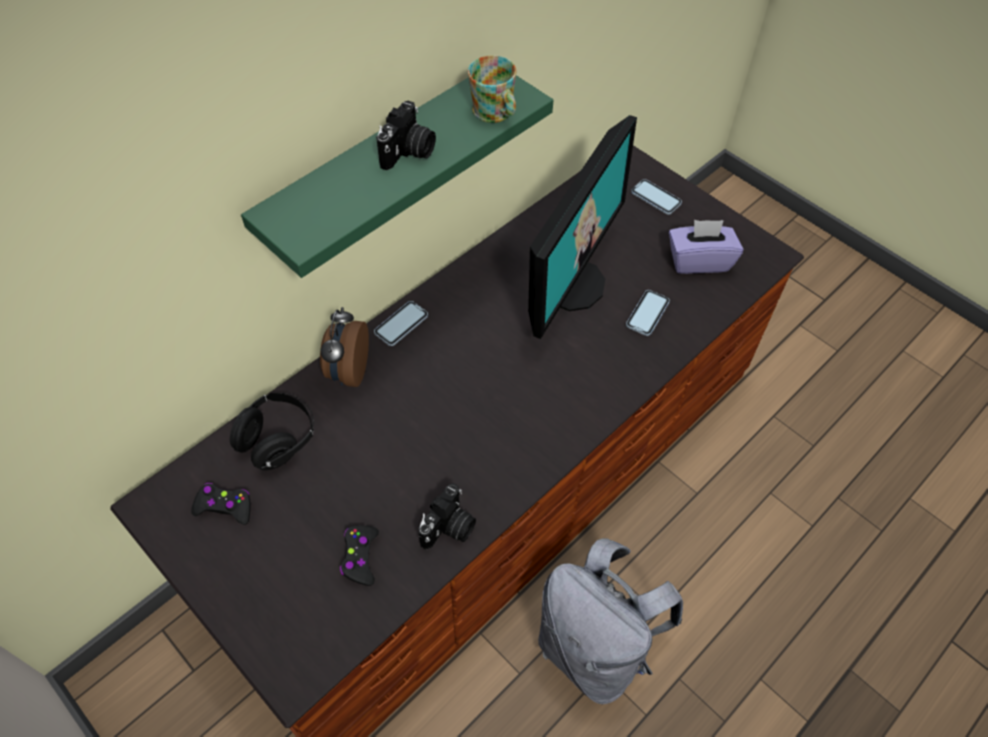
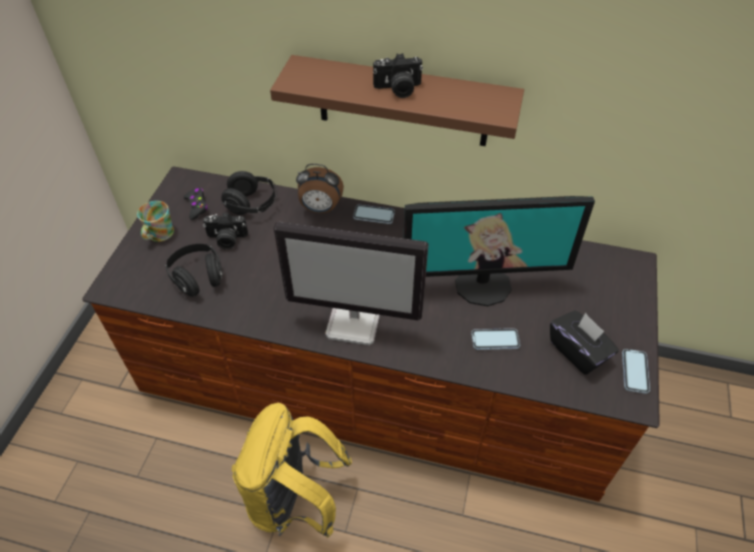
camera: 60 degrees right, 5 degrees down
(347, 371) = (320, 209): alarm clock -> alarm clock turned 150 degrees counterclockwise
(360, 557) = (198, 278): black game controller -> black headphones
(382, 170) = (403, 102): green shelf -> brown shelf
(449, 528) = (241, 309): camera -> camera (226, 239)
(495, 113) = (471, 108): mug -> mug (158, 235)
(547, 421) = (355, 322): none -> monitor
(595, 647) = (294, 500): grey backpack -> yellow backpack
(656, 198) = (615, 297): phone -> phone (635, 372)
(699, 260) = (578, 351): purple tissue box -> black tissue box

